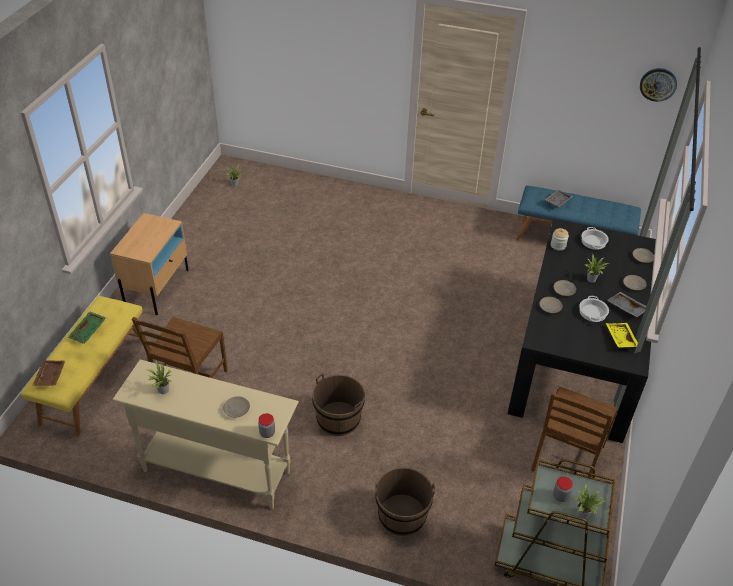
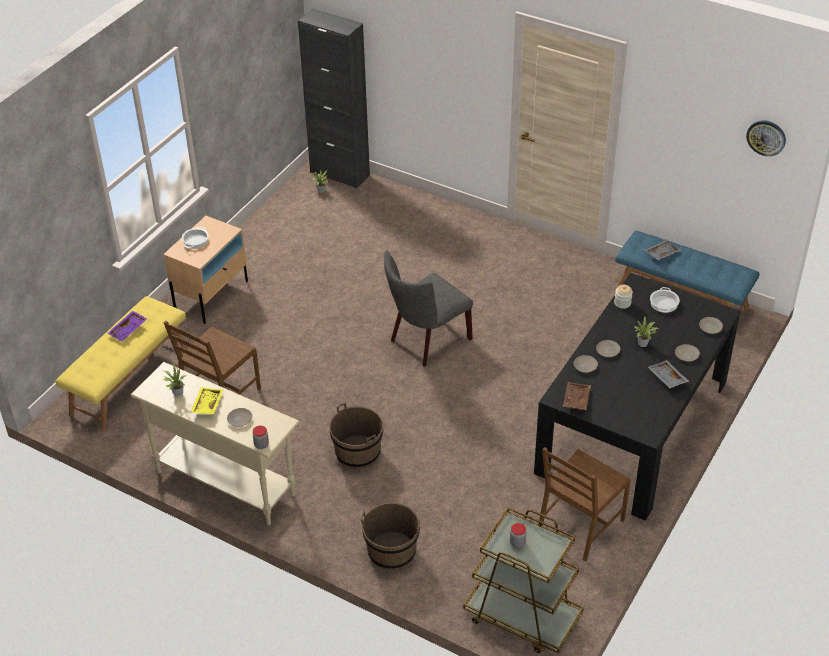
camera: 15 degrees right, 0 degrees up
(49, 376) = (84, 368): brown tray -> brown tray (575, 399)
(88, 331) = (128, 330): green tray -> purple tray
(247, 168) = (339, 173): none -> black cabinet
(369, 304) = (426, 341): none -> grey chair
(584, 515) = (533, 562): potted plant -> none
(592, 312) = (628, 377): cooking pot -> cooking pot (195, 240)
(620, 339) = (645, 408): yellow tray -> yellow tray (206, 405)

